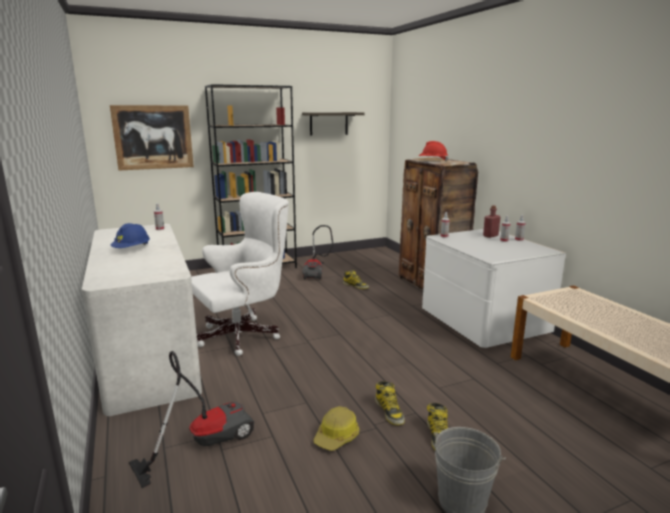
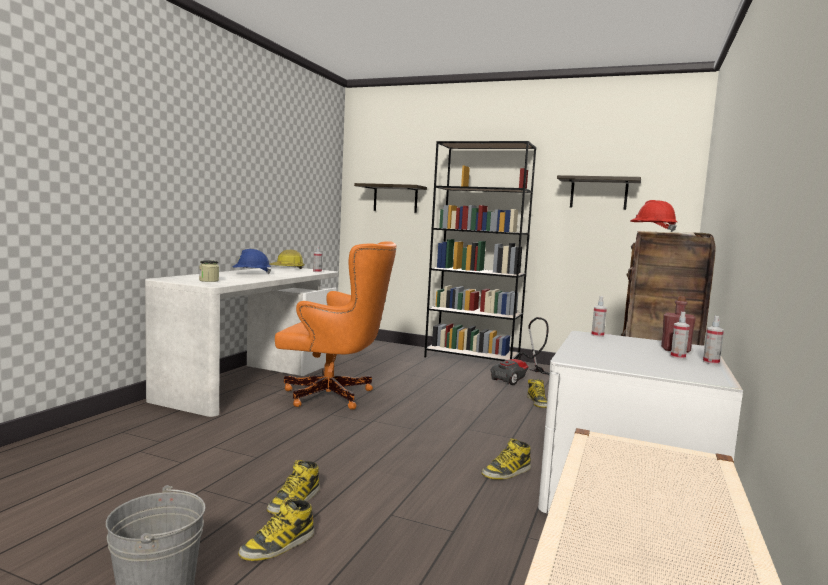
camera: 45 degrees right, 10 degrees down
(147, 270) = (209, 280): none -> jar
(153, 137) = (395, 198): picture -> shelf
(204, 441) = (145, 441): vacuum cleaner -> none
(243, 335) = (334, 396): white office chair -> orange office chair
(337, 437) = (212, 490): hard hat -> hard hat (287, 268)
(429, 336) = (506, 472): none -> boot

